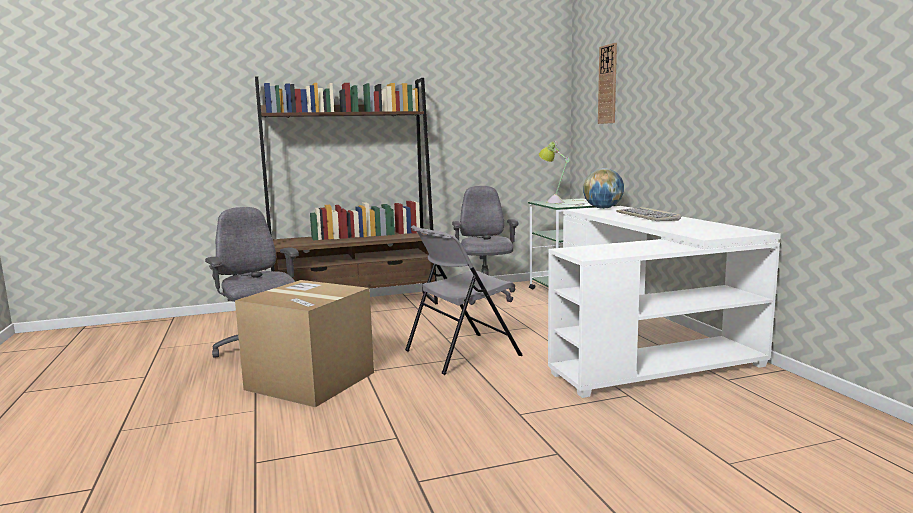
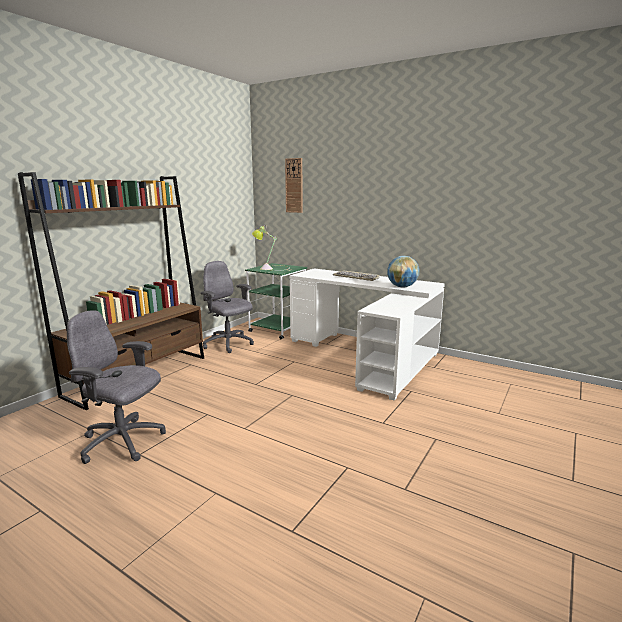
camera: 40 degrees left, 5 degrees up
(310, 381) = (216, 451): cardboard box -> none
(462, 353) = (285, 392): grey chair -> none
(603, 208) = (311, 272): globe -> globe (402, 287)

